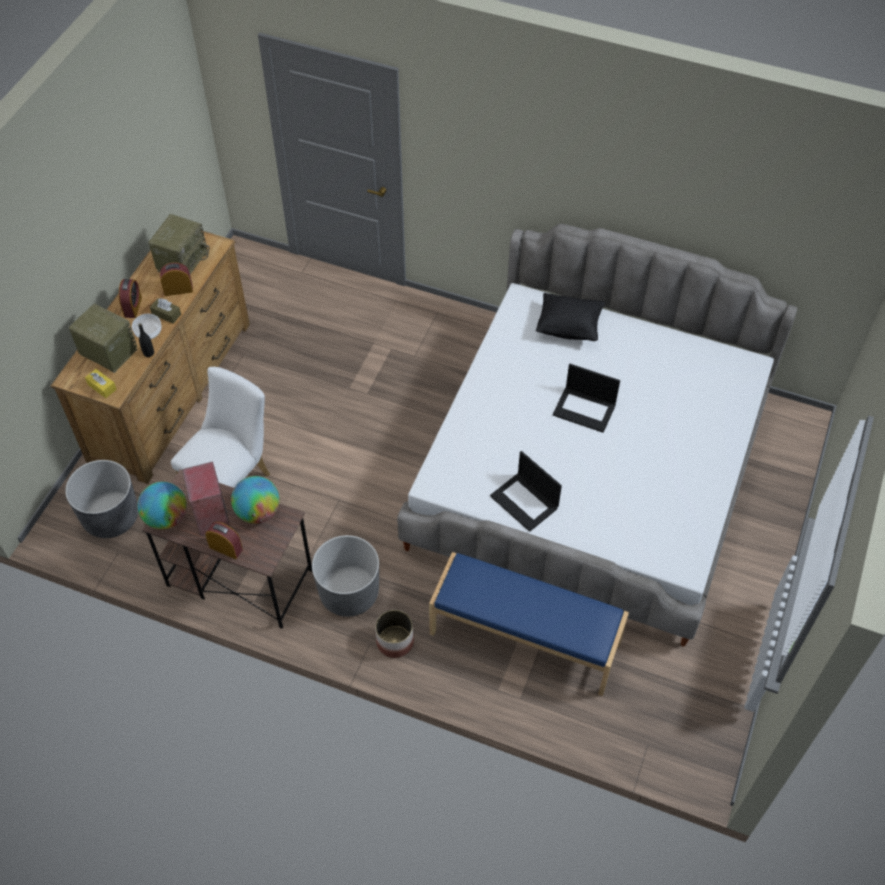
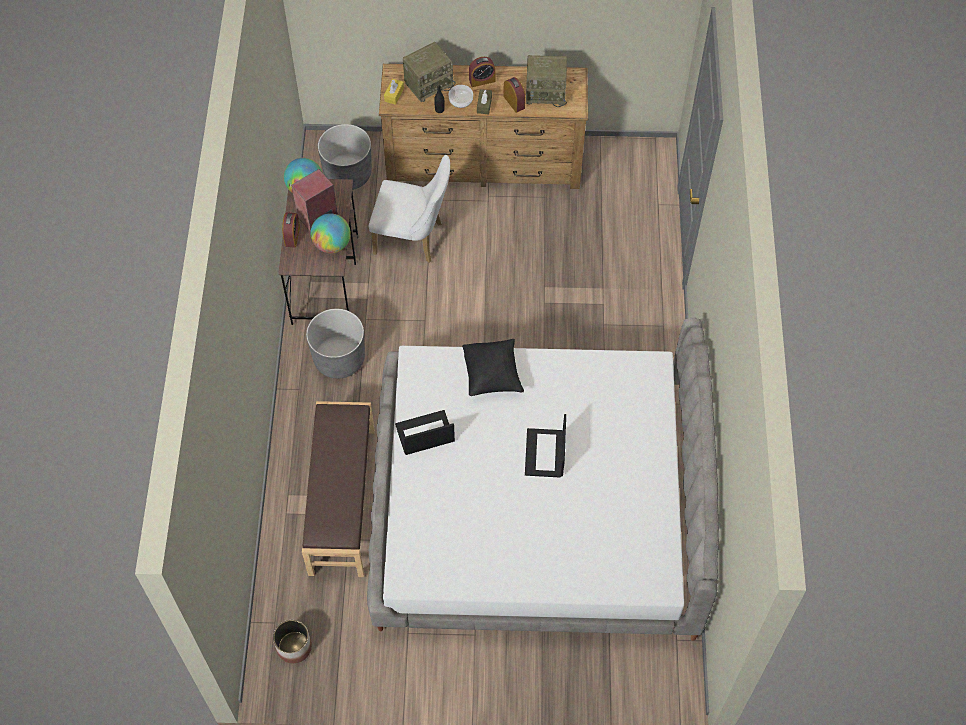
camera: 70 degrees right, 5 degrees up
(107, 352) = (429, 84): radio -> radio turned 45 degrees clockwise
(394, 641) = (306, 406): planter -> planter (294, 646)
(525, 502) = (424, 434): laptop -> laptop turned 45 degrees clockwise
(525, 637) = (343, 501): blue bench -> brown bench
(569, 327) = (637, 414): black pillow -> black pillow (492, 376)

